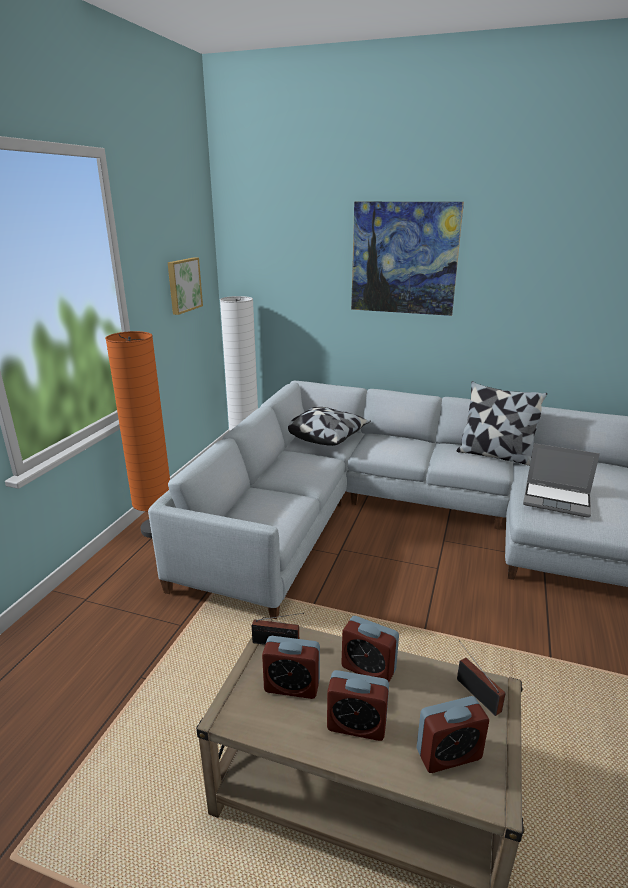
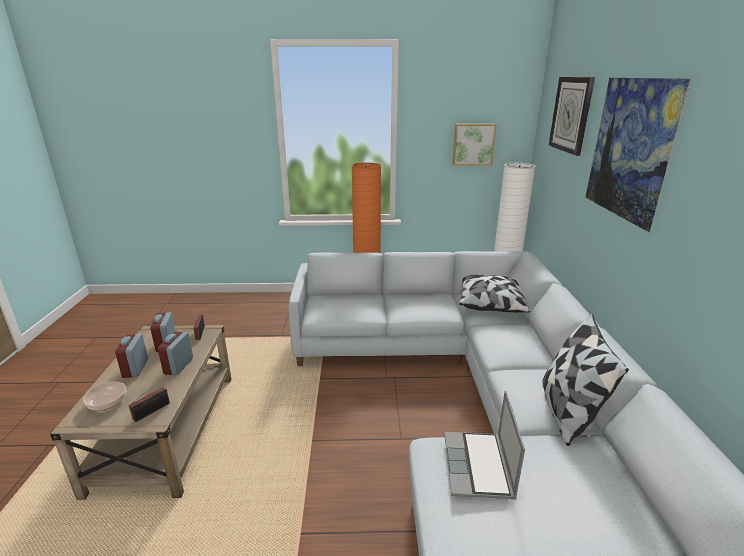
camera: 70 degrees right, 0 degrees up
(296, 238) = (571, 114): none -> wall clock
(448, 754) = (108, 402): alarm clock -> bowl

